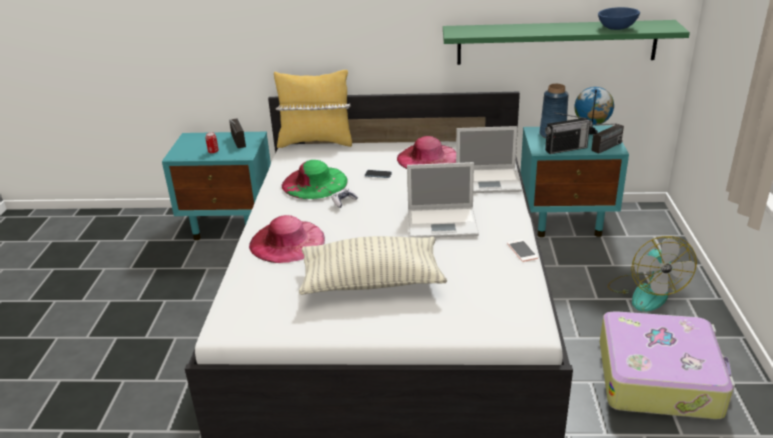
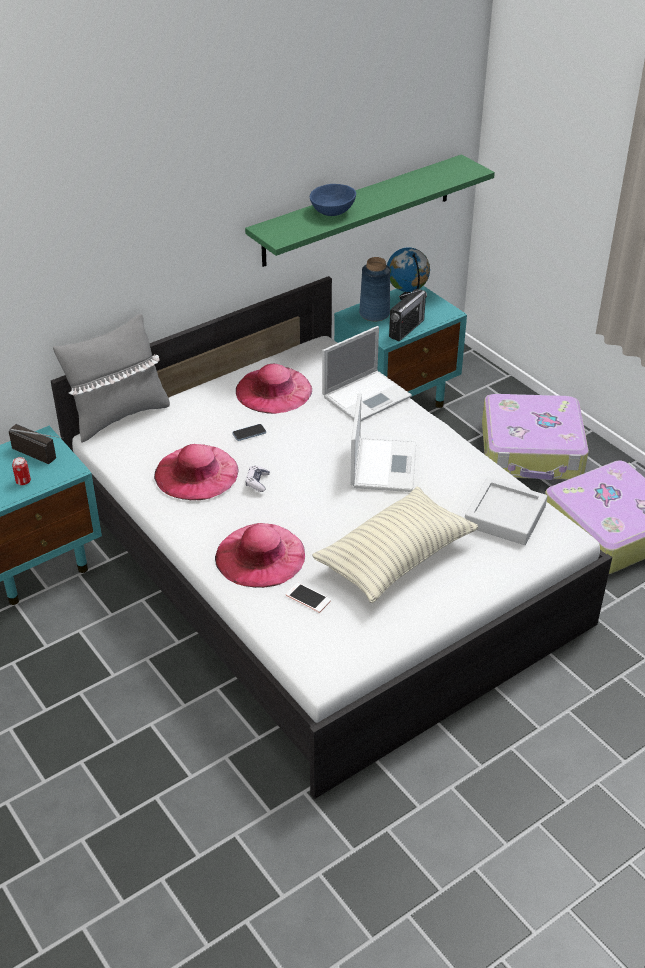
camera: 40 degrees left, 10 degrees up
(314, 183) = (196, 472): green hat -> pink hat
(316, 142) = (118, 416): yellow pillow -> grey pillow
(443, 223) = (383, 464): laptop -> laptop turned 45 degrees counterclockwise
(494, 291) = (505, 516): none -> grey tray
(522, 251) = (482, 464): phone -> phone (308, 598)
(601, 150) = (438, 318): radio -> none
(617, 28) = (426, 183): blue bowl -> blue bowl (333, 211)
(645, 292) = (532, 451): fan -> suitcase

